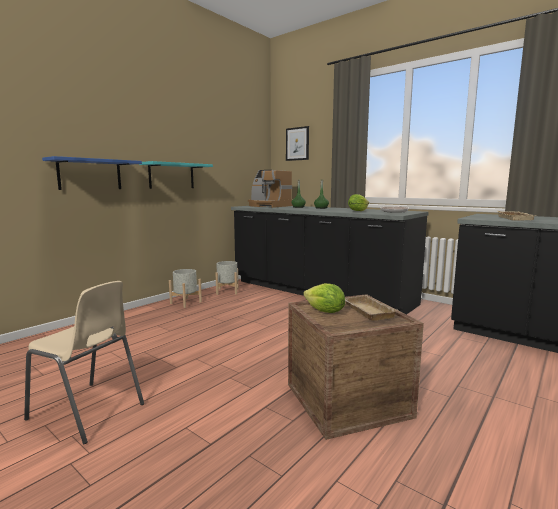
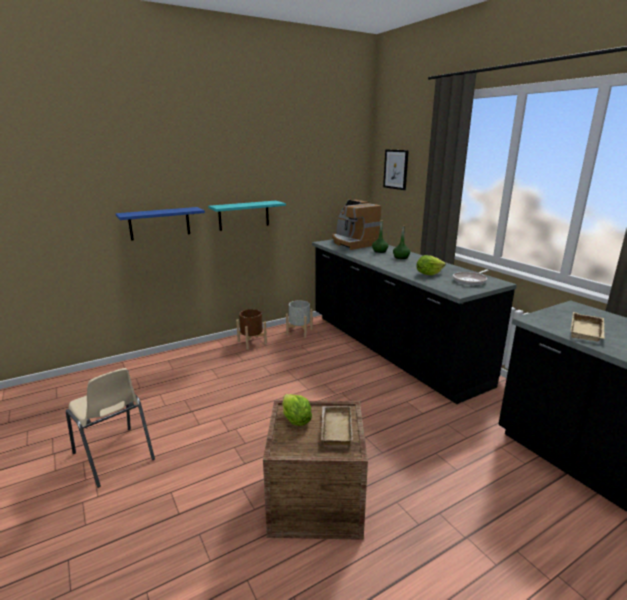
camera: 20 degrees right, 10 degrees up
(186, 303) = (252, 342): grey planter -> brown planter

